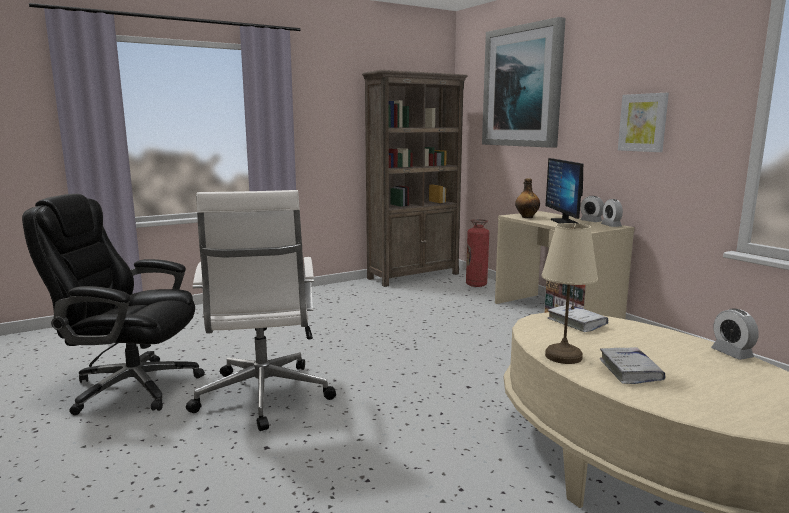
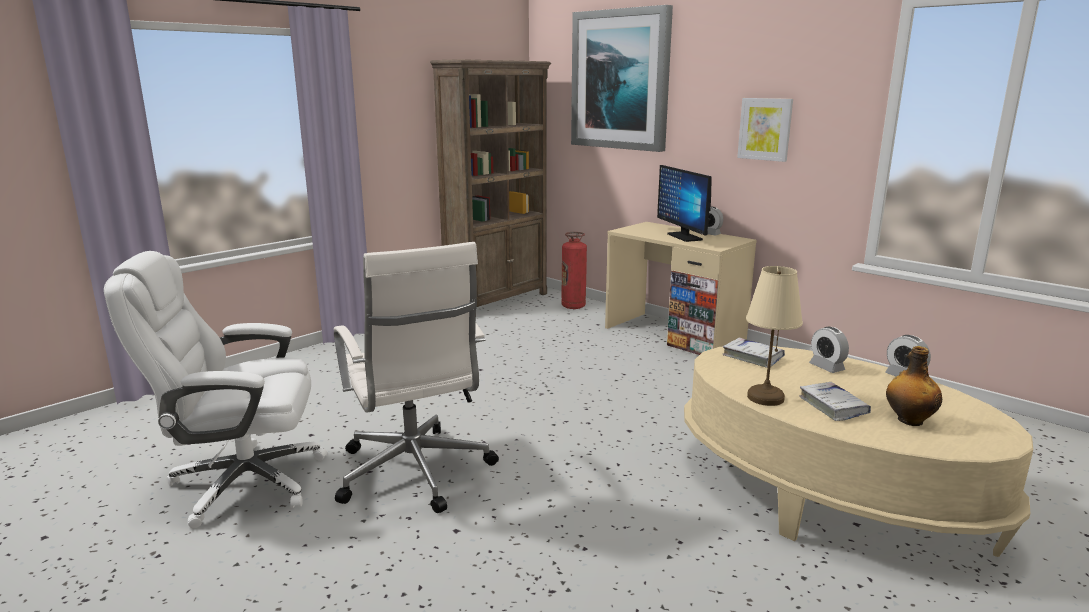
camera: 15 degrees left, 5 degrees up
(131, 387) = (243, 482): black office chair -> white office chair
(527, 217) = (640, 231): bottle -> bottle (909, 420)
(611, 226) = (733, 239): alarm clock -> alarm clock (826, 367)

